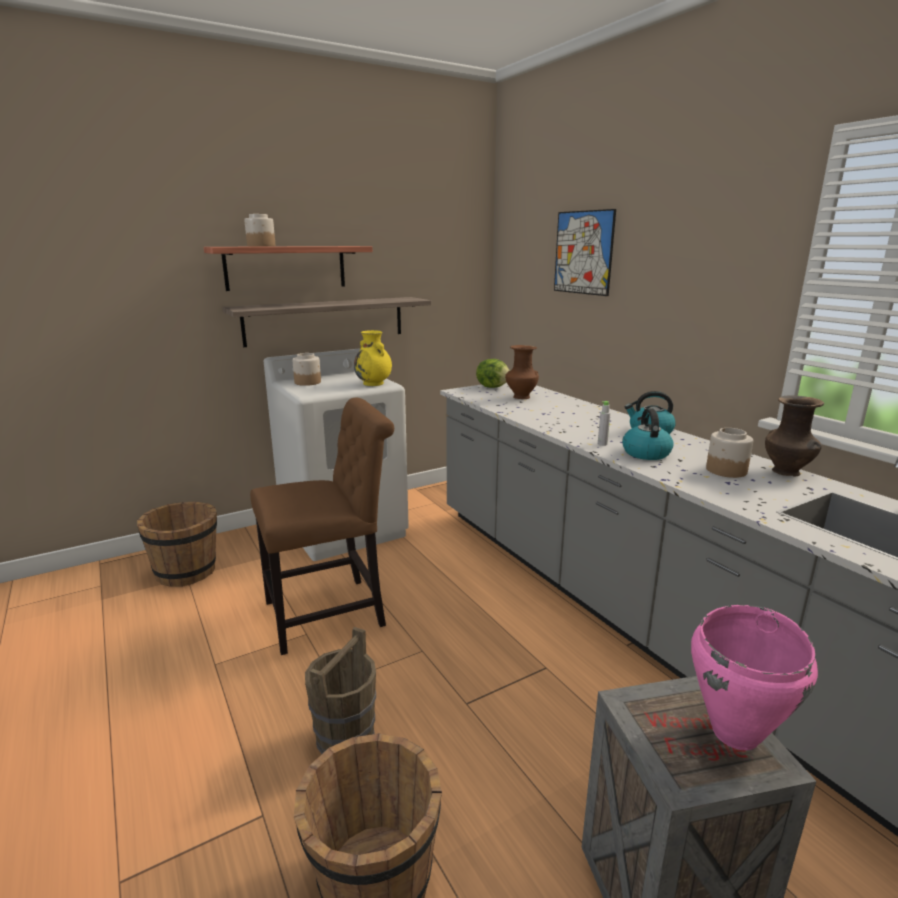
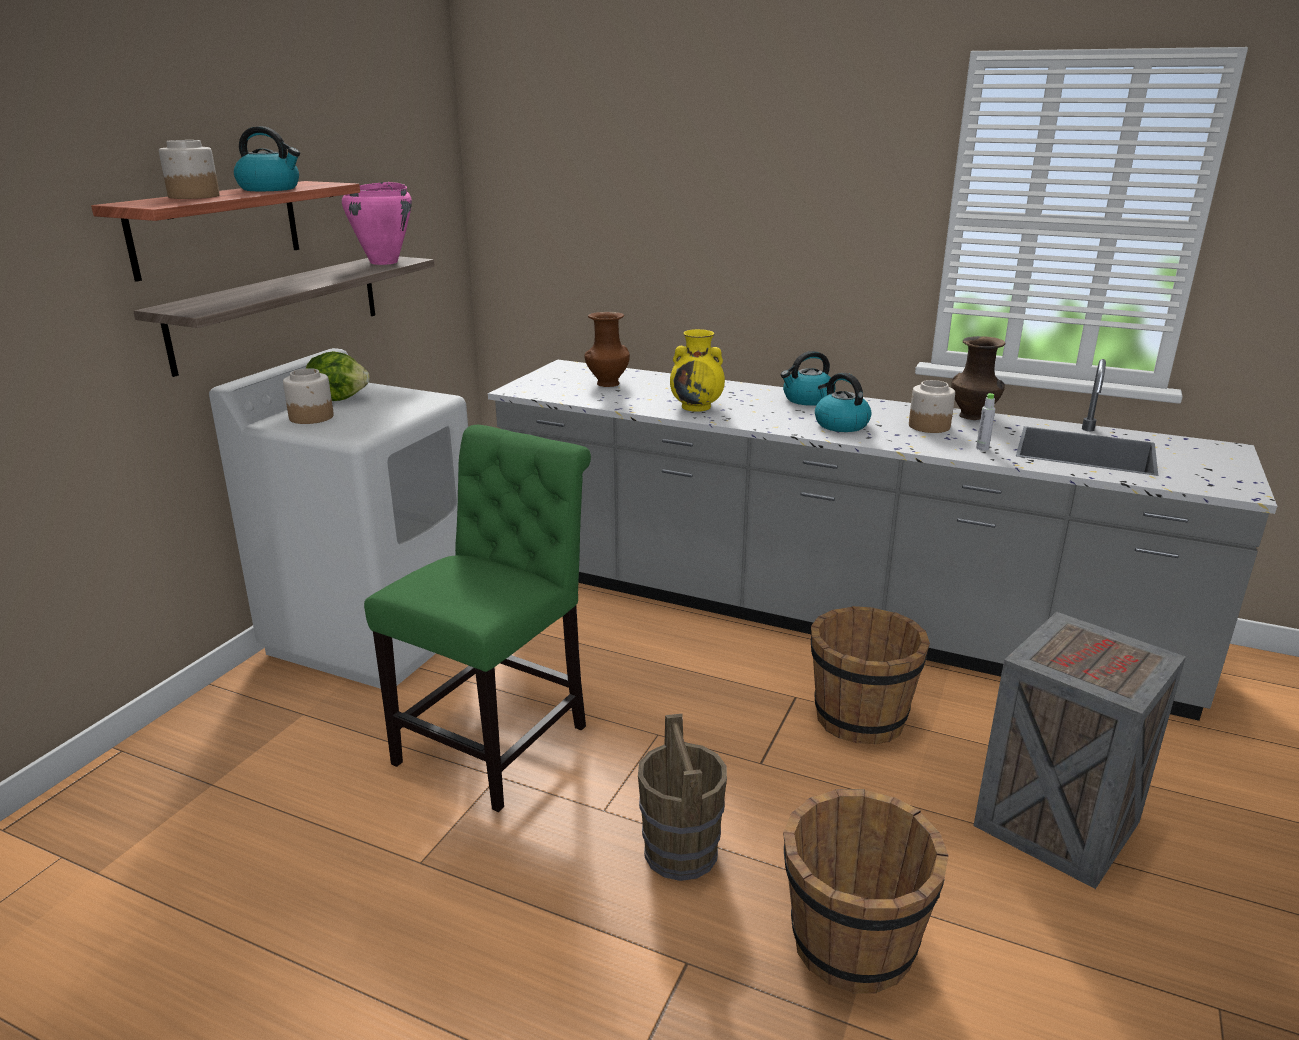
camera: 35 degrees left, 5 degrees up
(187, 572) = (200, 778): brown bucket -> brown bucket (859, 718)
(313, 246) = (270, 189): none -> kettle
(331, 613) = (499, 740): brown chair -> green chair
(374, 383) = (418, 400): yellow vase -> yellow vase (697, 407)
(493, 387) = (549, 376): lettuce -> lettuce (339, 398)
(583, 252) = (642, 178): picture -> none
(602, 444) = (788, 424): grey bottle -> grey bottle (982, 448)
(736, 733) = (1116, 647): pink cooking pot -> pink cooking pot (384, 262)

